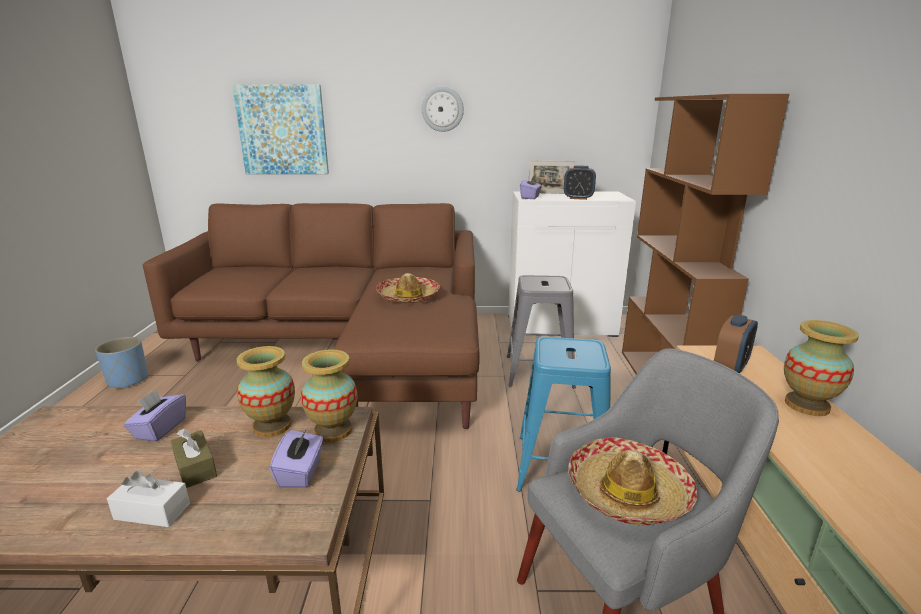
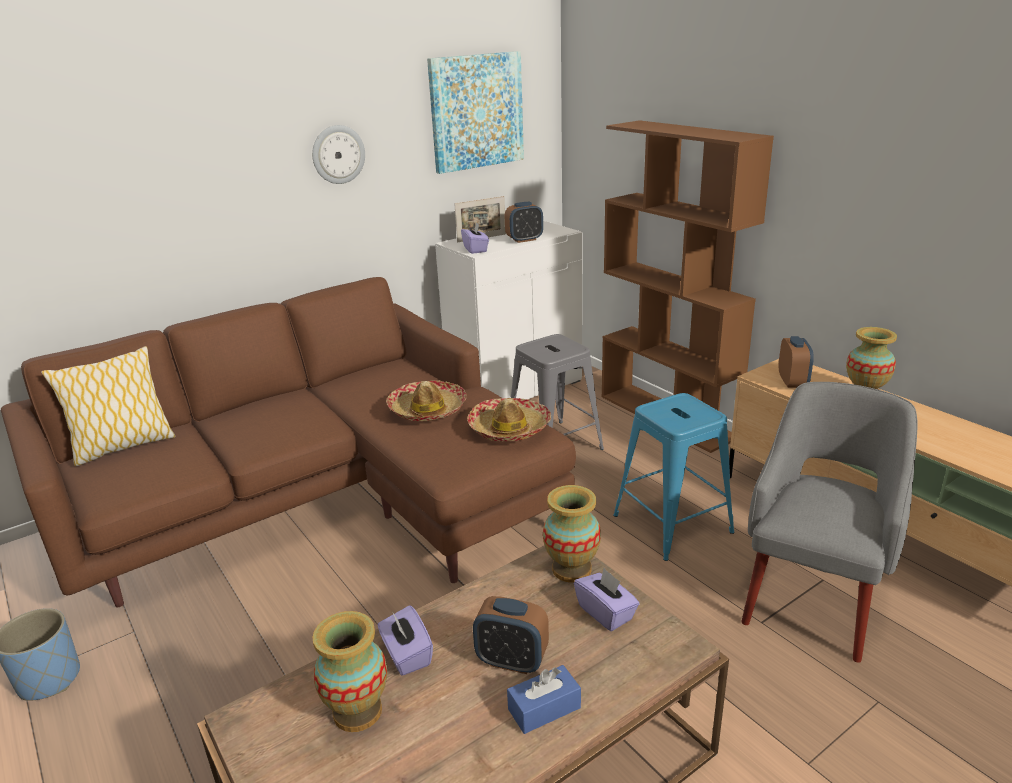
camera: 35 degrees left, 5 degrees up
(152, 511) = (544, 708): white tissue box -> blue tissue box
(195, 467) = (512, 661): brown tissue box -> alarm clock
(242, 268) = (123, 446): none -> pillow
(272, 426) = (511, 594): vase -> vase (357, 712)
(283, 130) = (109, 220): picture -> picture (476, 111)
(628, 492) = (827, 505): hat -> hat (509, 428)

